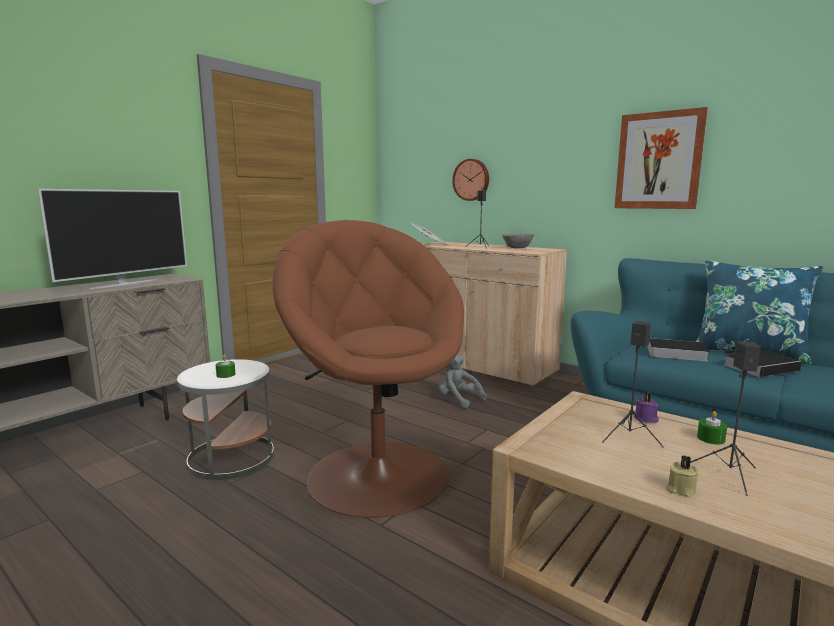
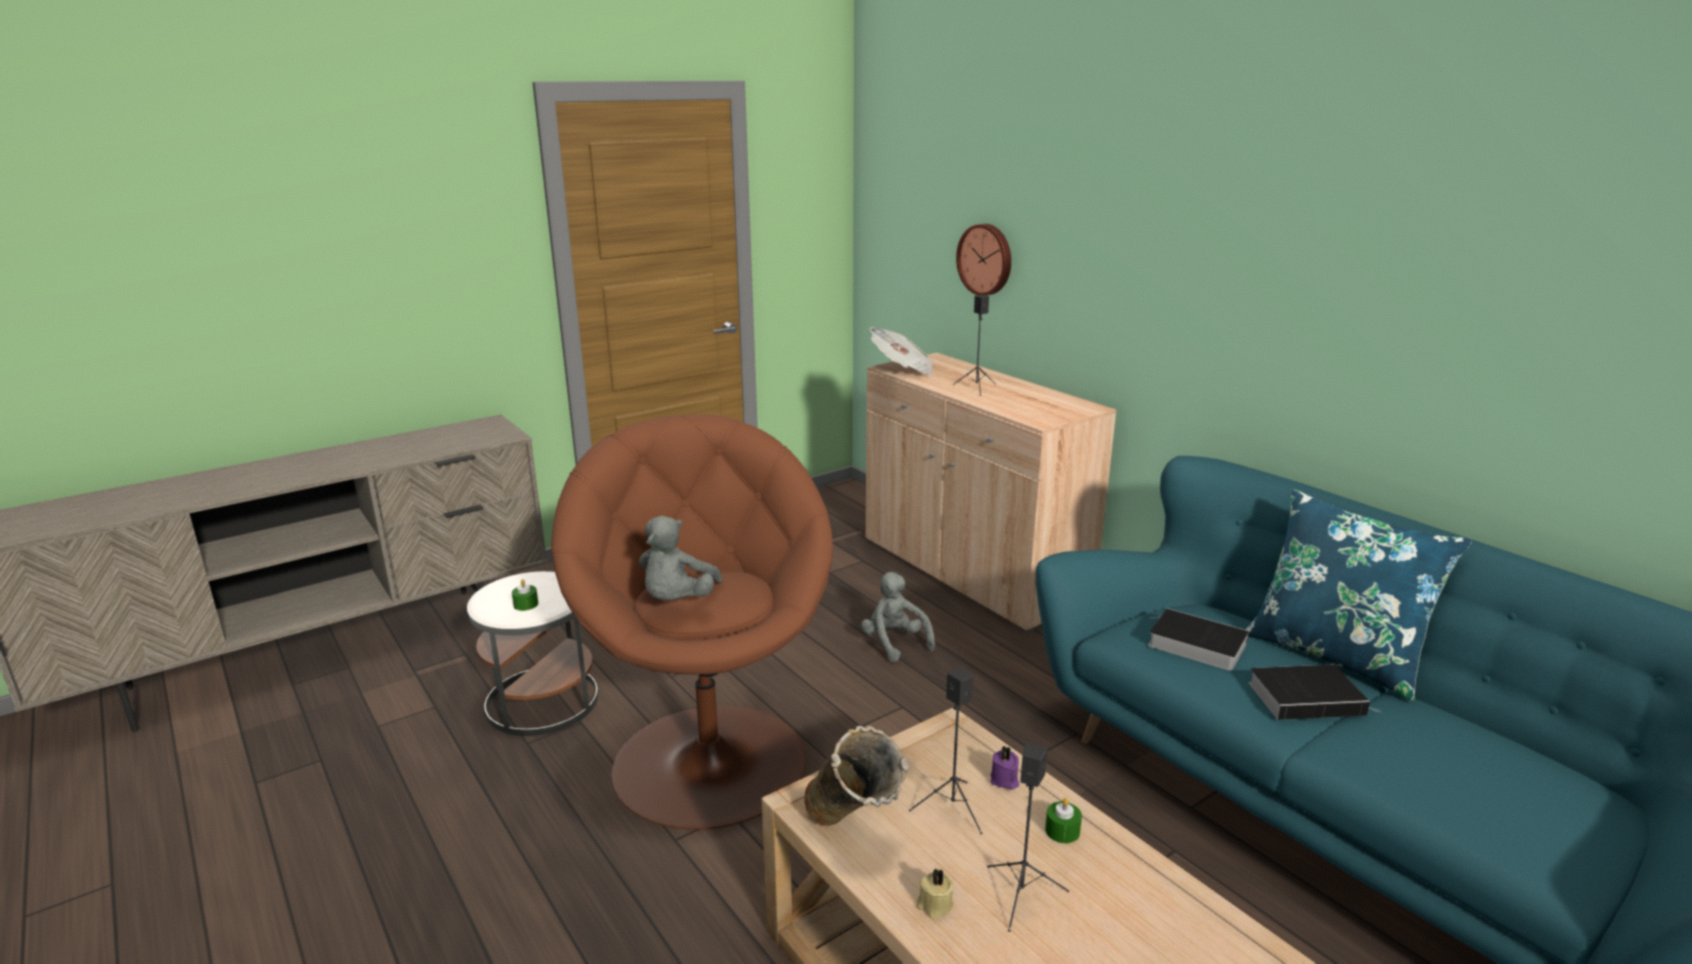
camera: 15 degrees right, 10 degrees up
(125, 284) = (427, 445): television -> none
(370, 337) = (677, 600): none -> grey plush toy
(517, 247) = (1036, 395): grey bowl -> none
(580, 458) = (853, 834): none -> beige vase
(659, 161) = (1262, 291): picture -> none

